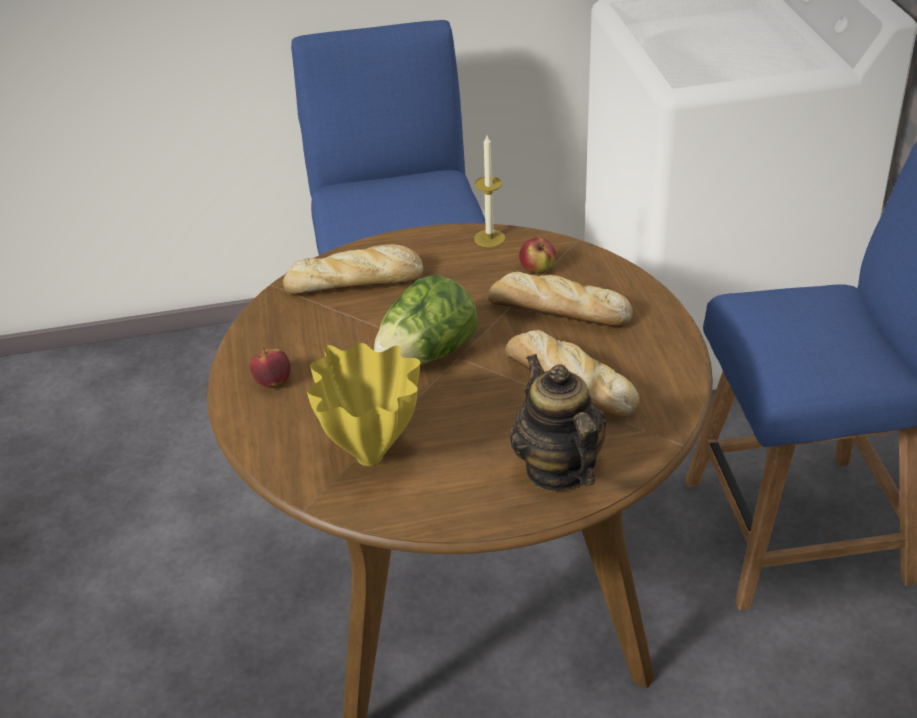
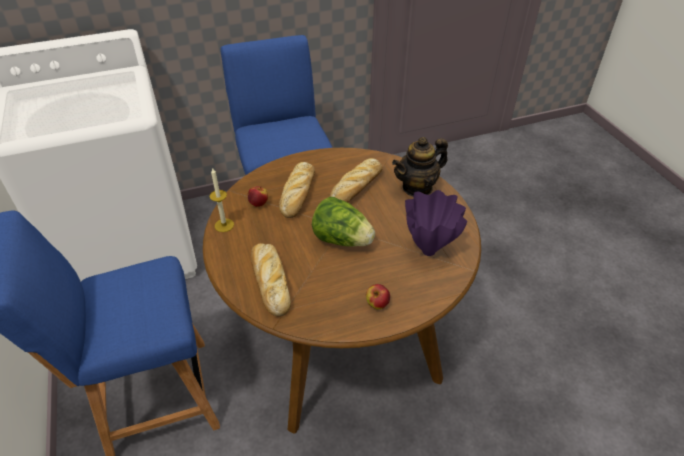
camera: 100 degrees left, 5 degrees up
(371, 458) = (429, 250): yellow vase -> purple vase

